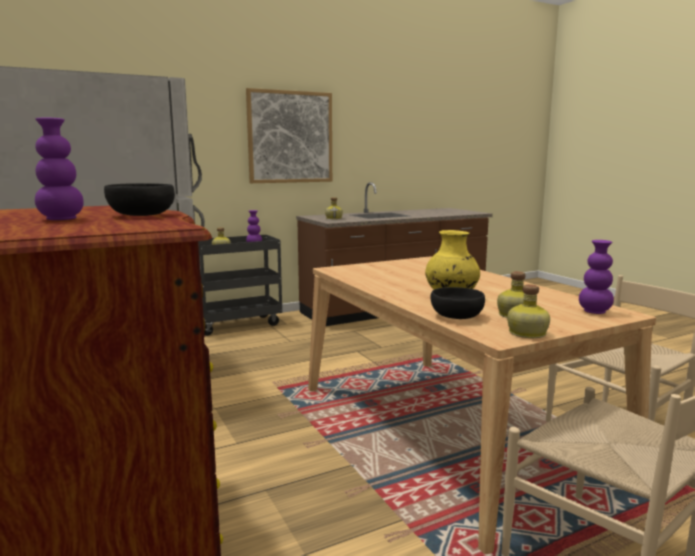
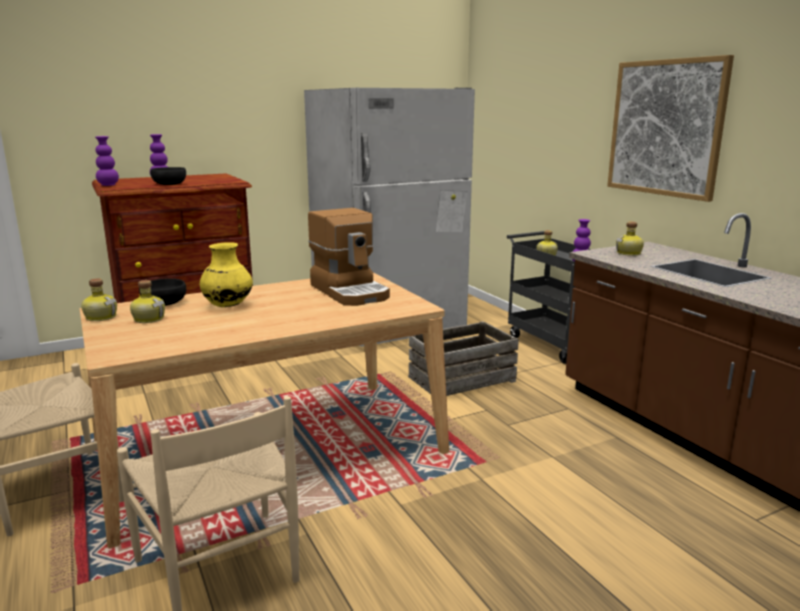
camera: 90 degrees right, 5 degrees up
(298, 356) = (462, 379): none -> crate
(389, 270) = (351, 291): none -> coffee machine
(594, 312) = (129, 347): purple vase -> purple vase (108, 185)

